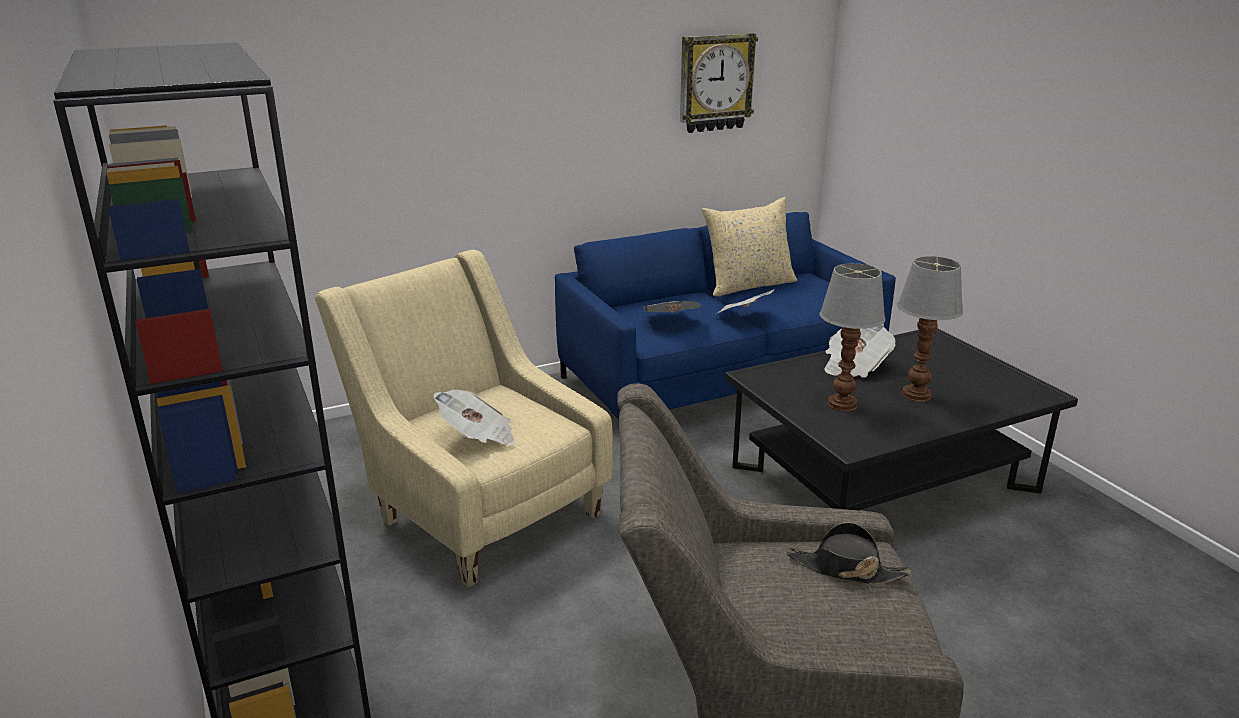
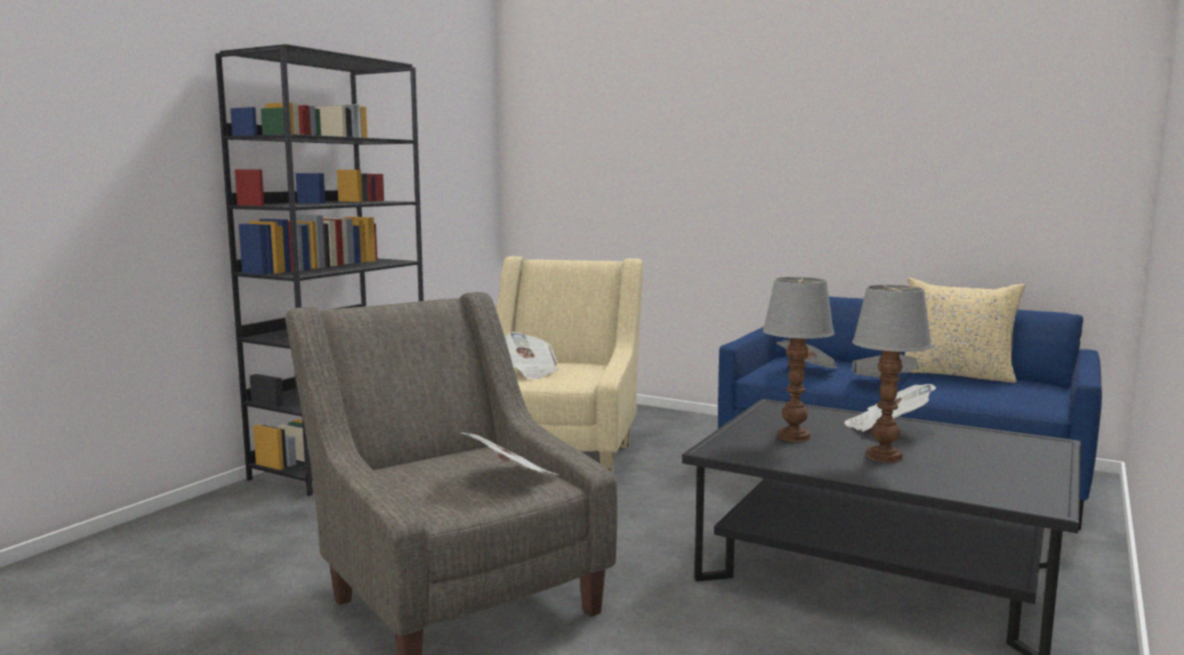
camera: 55 degrees right, 15 degrees down
(715, 83) = (971, 157): wall clock -> none
(846, 569) = (510, 479): black hat -> newspaper

